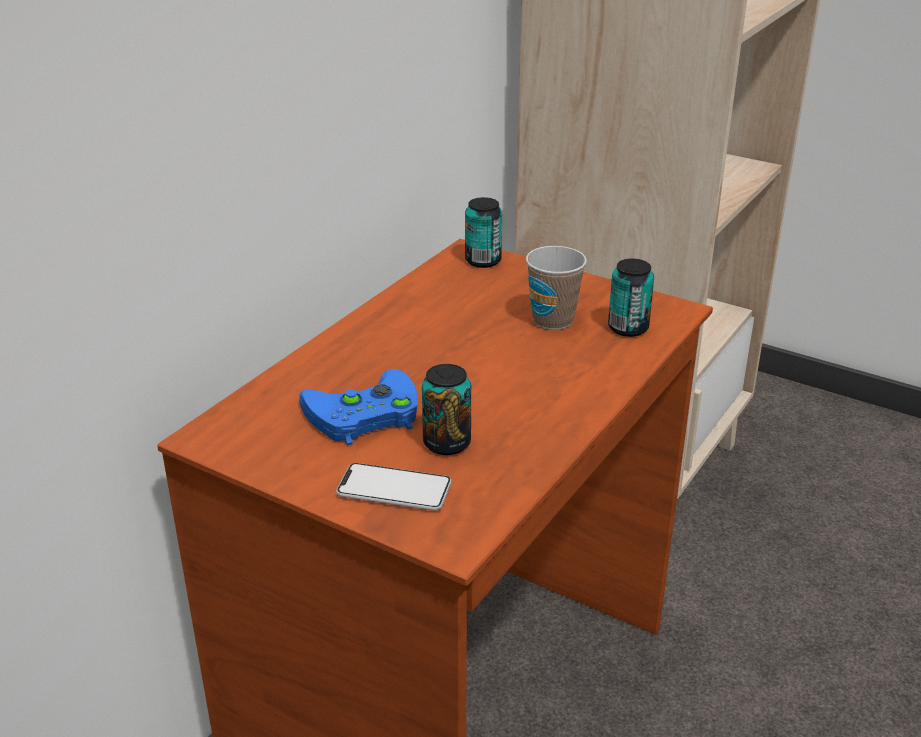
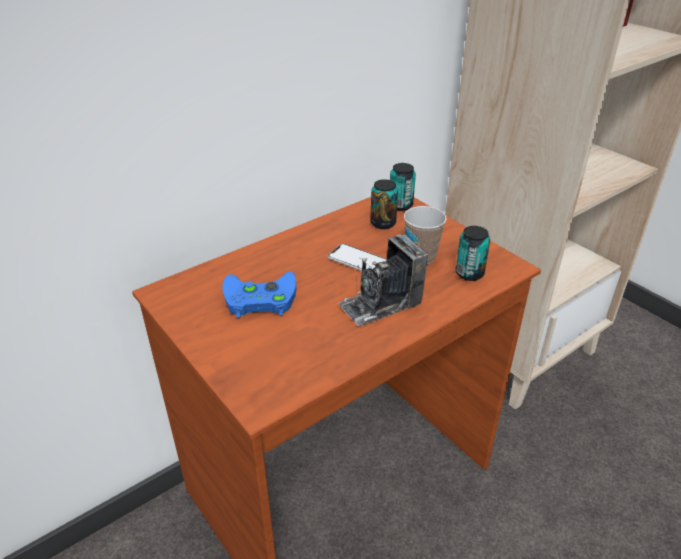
camera: 20 degrees right, 5 degrees up
(394, 489) = (245, 357): phone -> phone (358, 261)
(447, 443) = (298, 332): can -> can (383, 223)
(536, 386) = (380, 303): none -> camera

